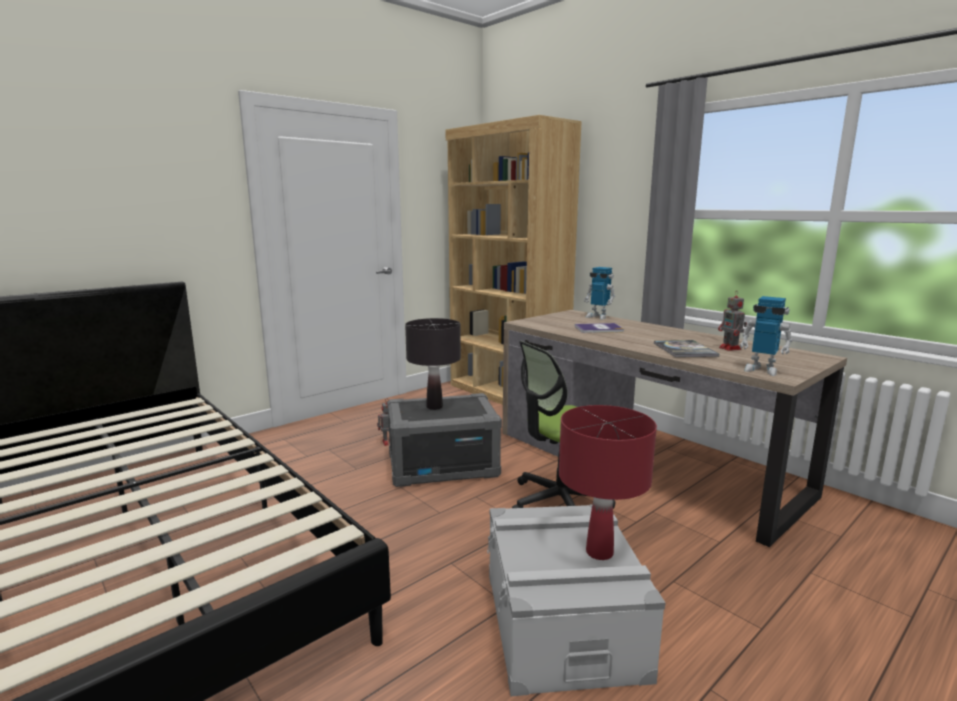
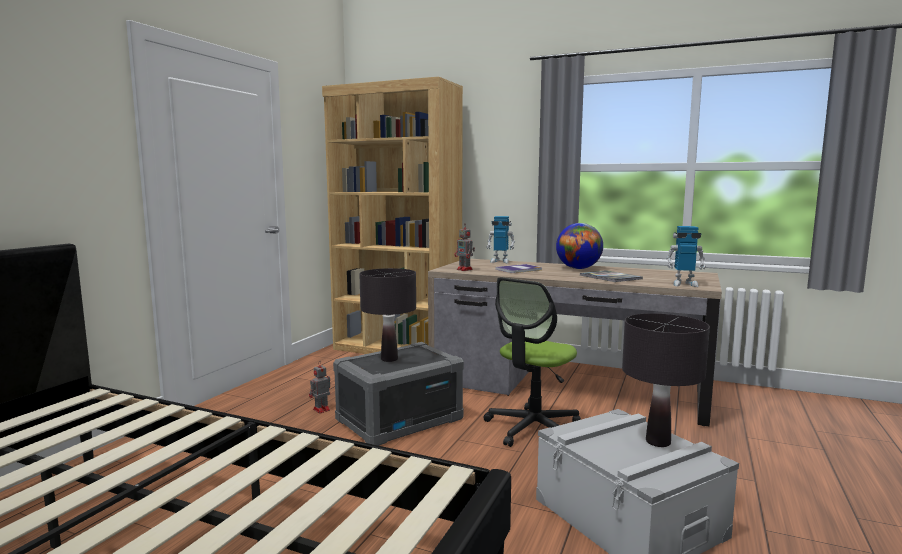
camera: 25 degrees left, 5 degrees down
(600, 552) = (658, 442): red table lamp -> black table lamp
(669, 334) = (578, 268): none -> globe
(730, 348) = (638, 274): toy robot -> toy robot (465, 269)

